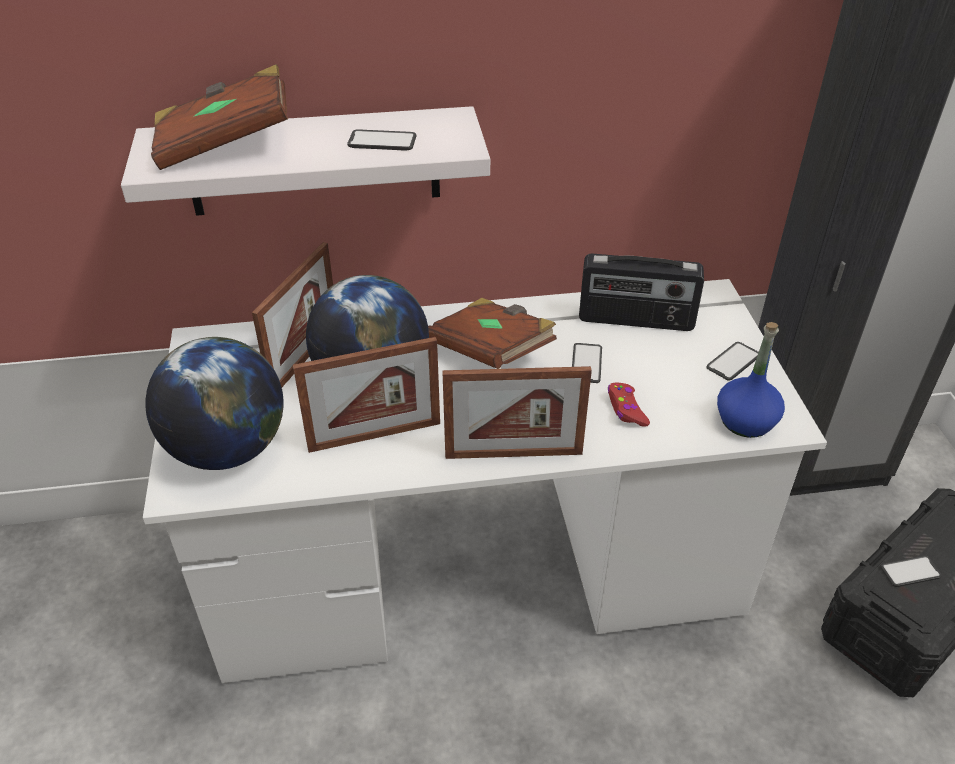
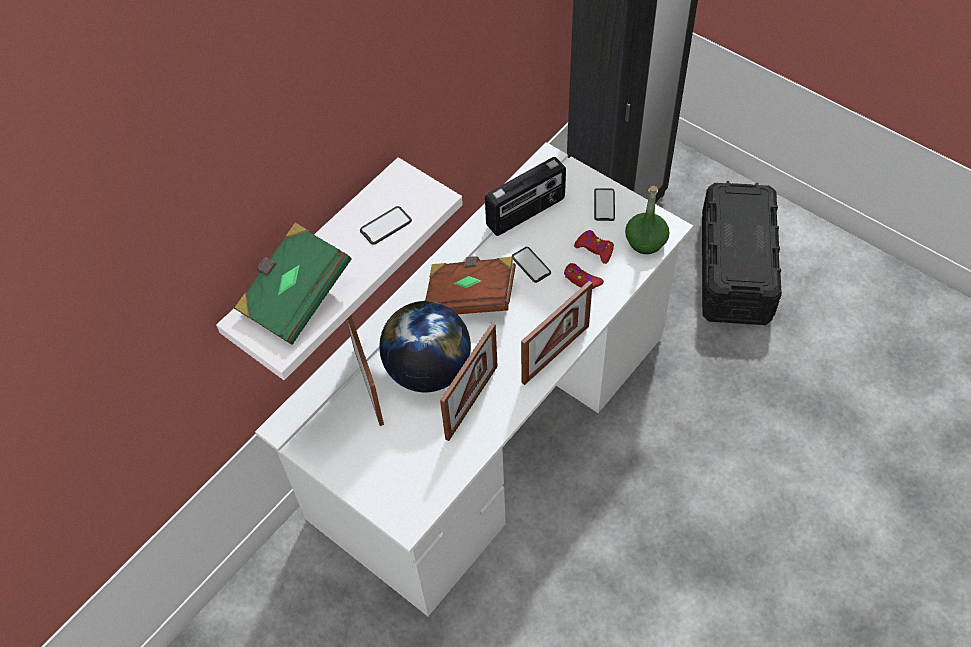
camera: 40 degrees left, 15 degrees up
(225, 144) = (295, 296): brown book -> green book
(228, 449) = (402, 476): globe -> none
(675, 392) = (595, 249): none -> red game controller
(745, 421) = (645, 241): blue bottle -> green bottle
(910, 572) = (736, 253): phone -> none

